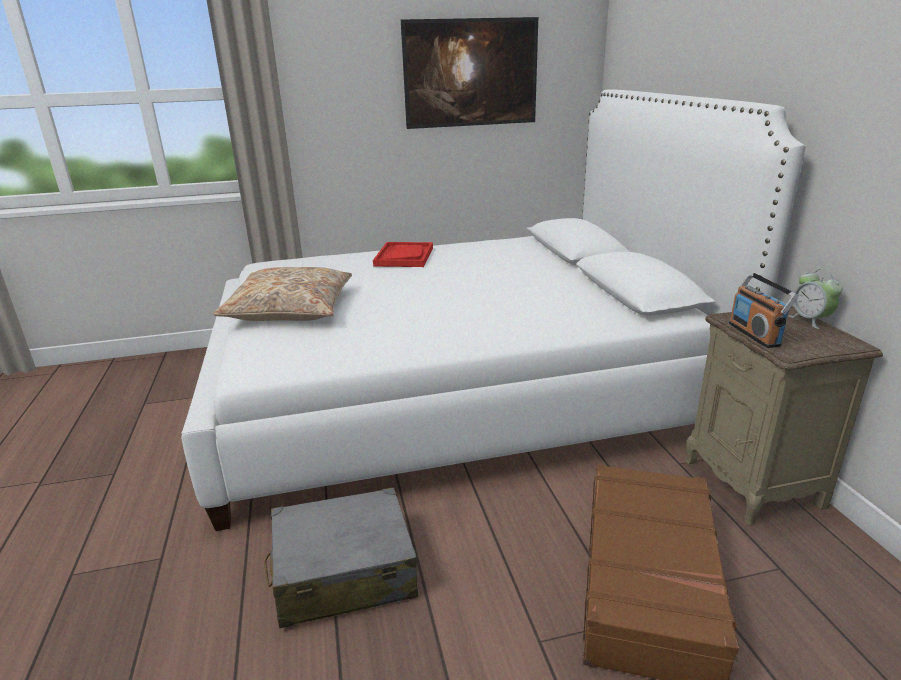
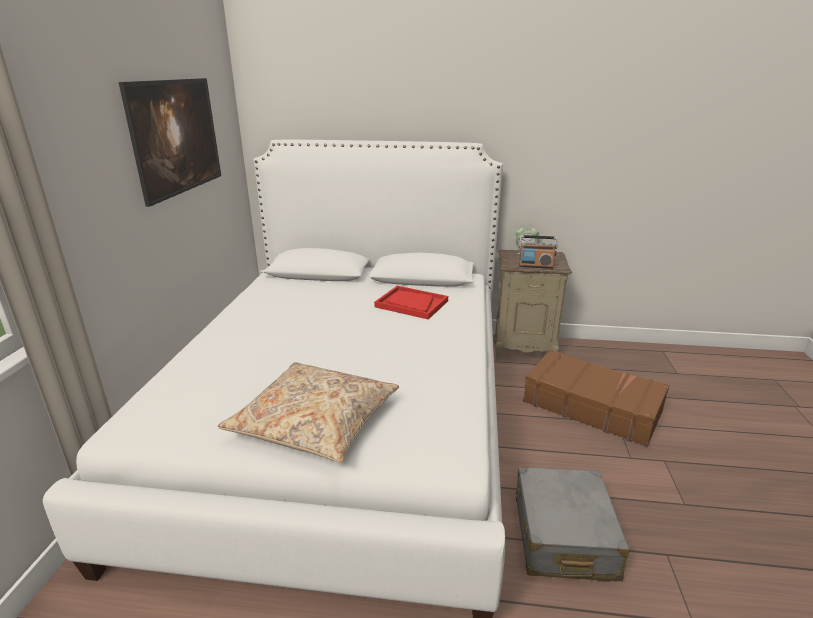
camera: 70 degrees left, 0 degrees up
(404, 256) = (236, 337): red tray -> red tray (411, 304)

